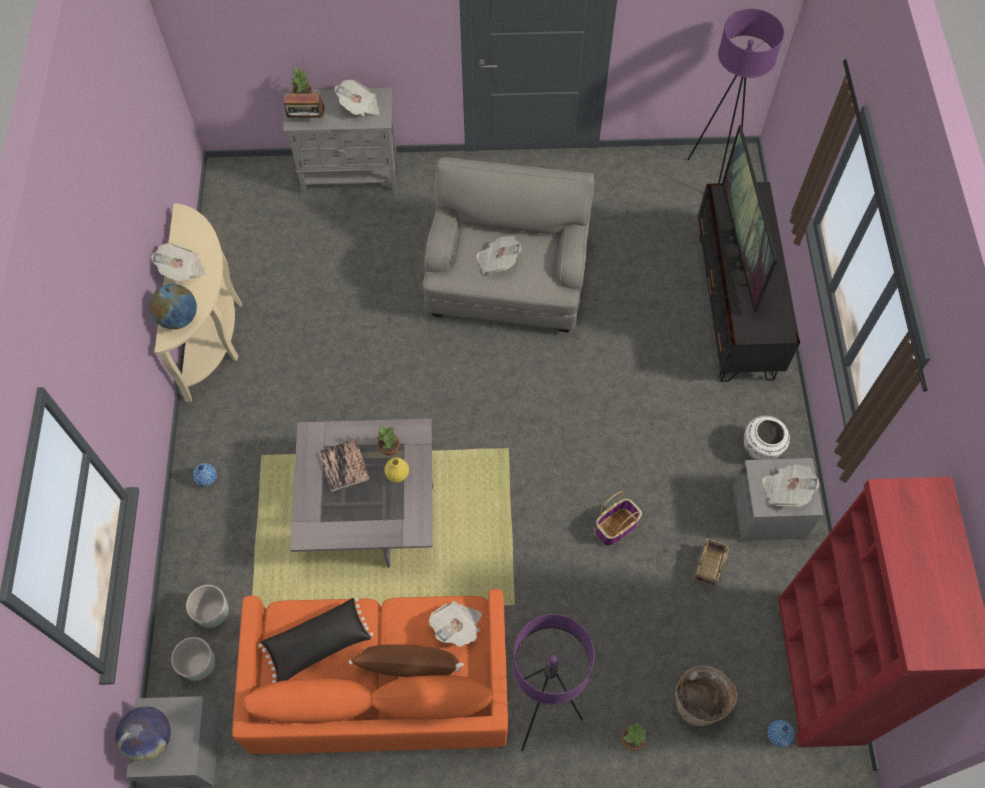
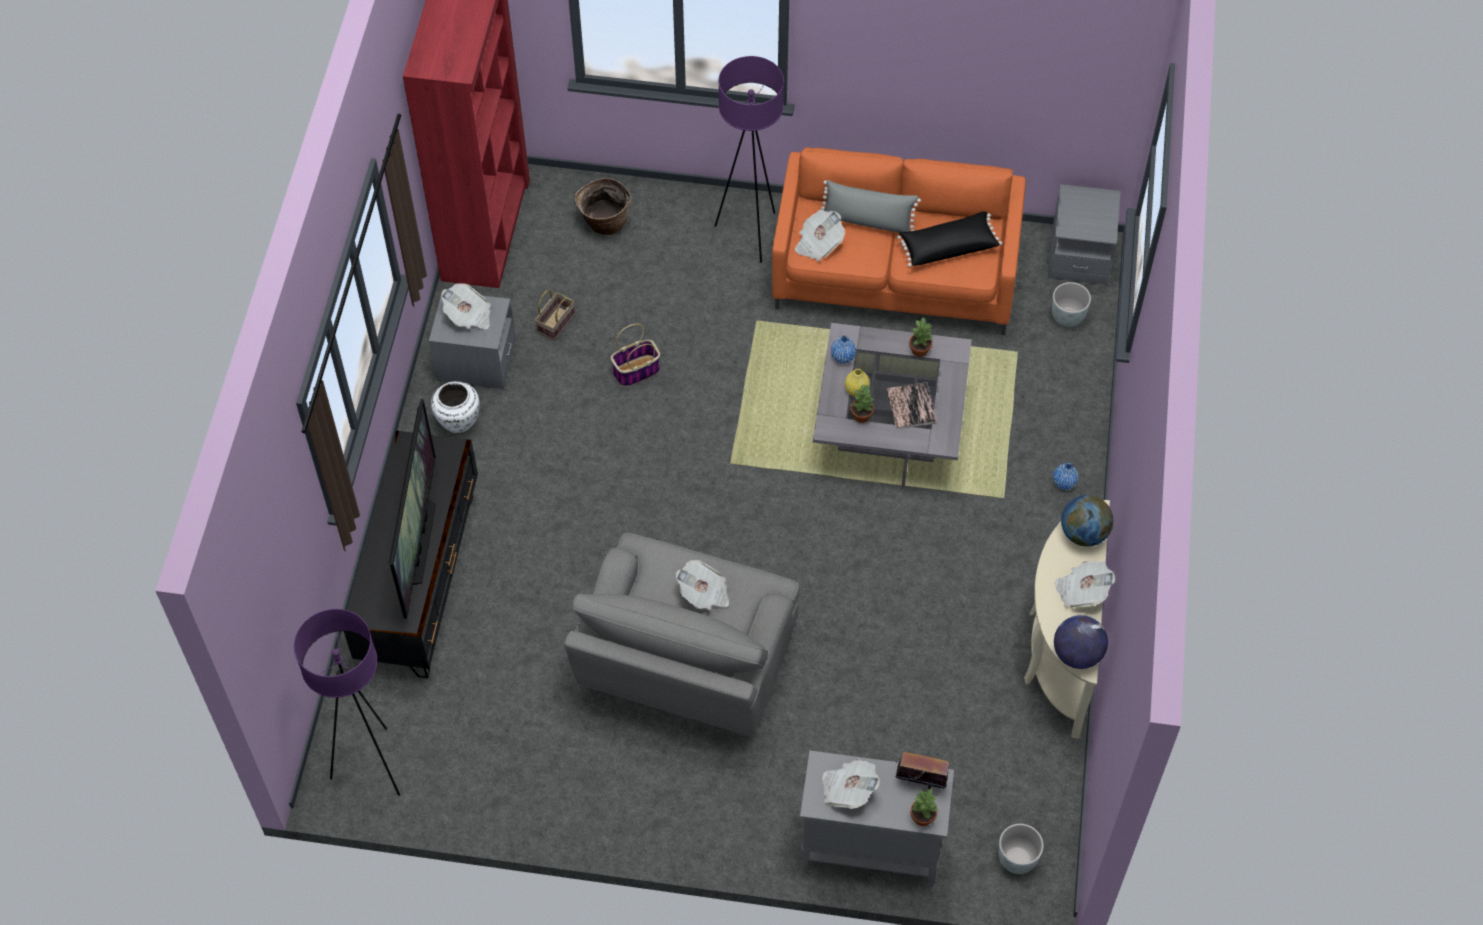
camera: 170 degrees left, 5 degrees down
(150, 738) = (1100, 213): globe -> globe (1077, 654)
(213, 613) = (1055, 357): grey planter -> grey planter (1017, 859)
(408, 665) = (867, 221): brown pillow -> grey pillow
(631, 740) = (674, 205): potted plant -> potted plant (920, 350)
(778, 735) = (544, 190): blue vase -> blue vase (843, 357)

